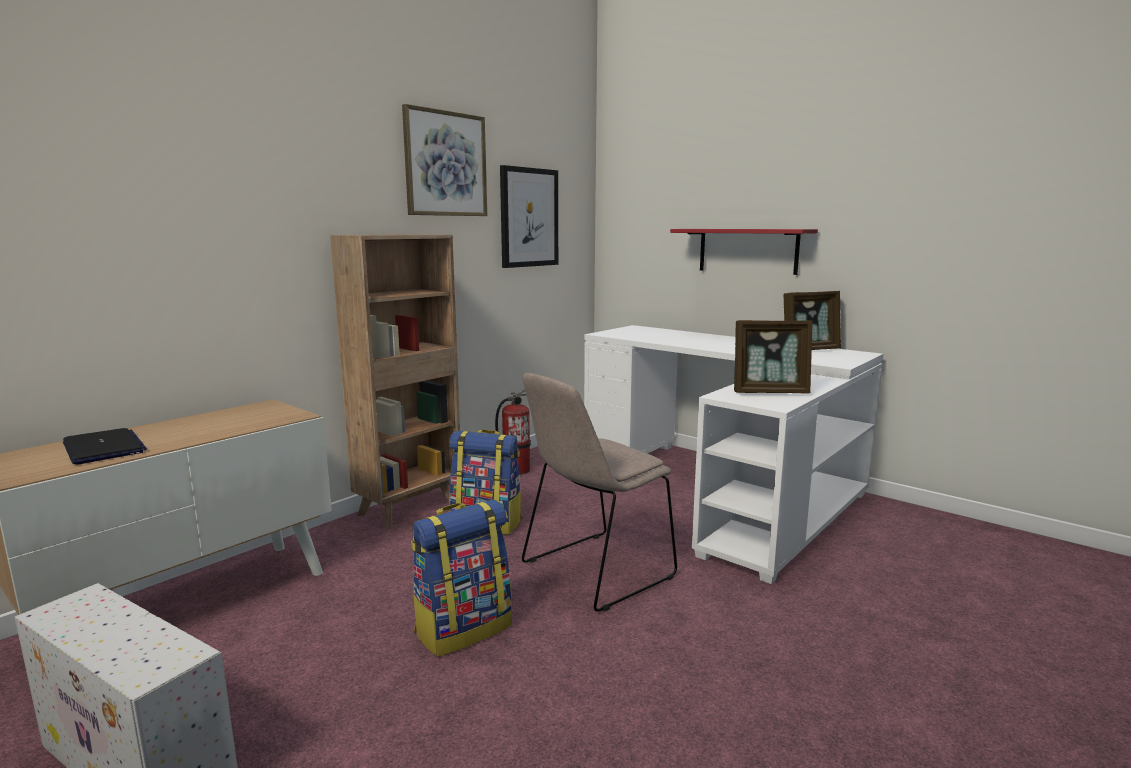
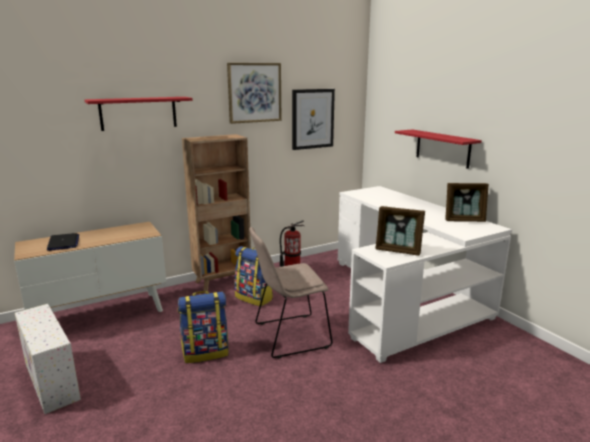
camera: 20 degrees right, 5 degrees up
(247, 181) = (138, 113): none -> red shelf

